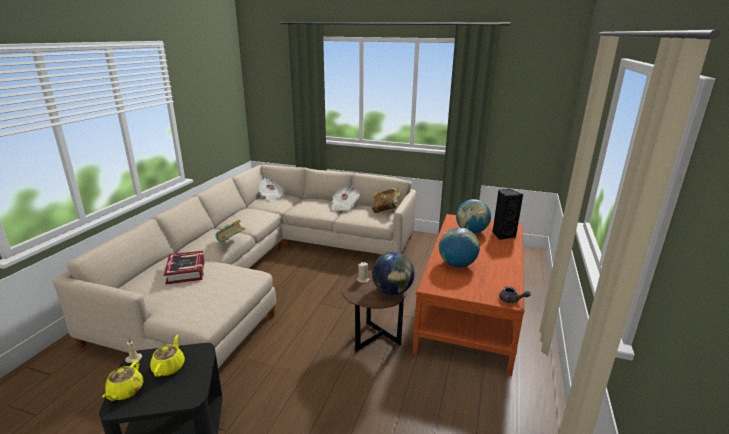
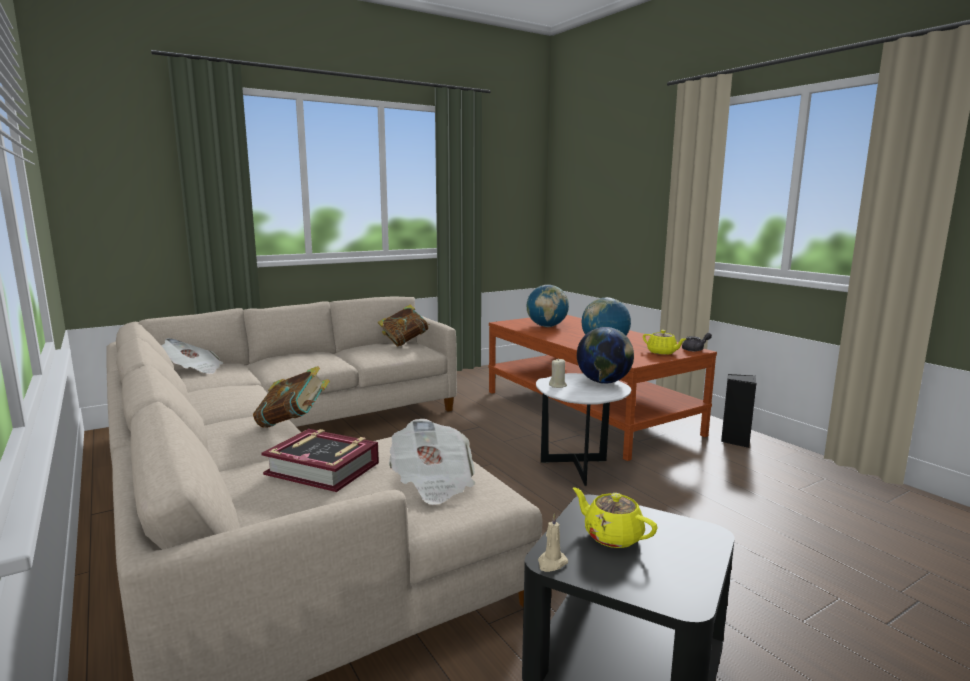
camera: 50 degrees left, 10 degrees down
(125, 391) = (645, 585): yellow teapot -> yellow teapot (662, 352)
(344, 206) = (340, 352): newspaper -> newspaper (433, 482)
(373, 341) = (579, 470): brown side table -> white side table
(503, 235) = (574, 322): black speaker -> black speaker (735, 440)

